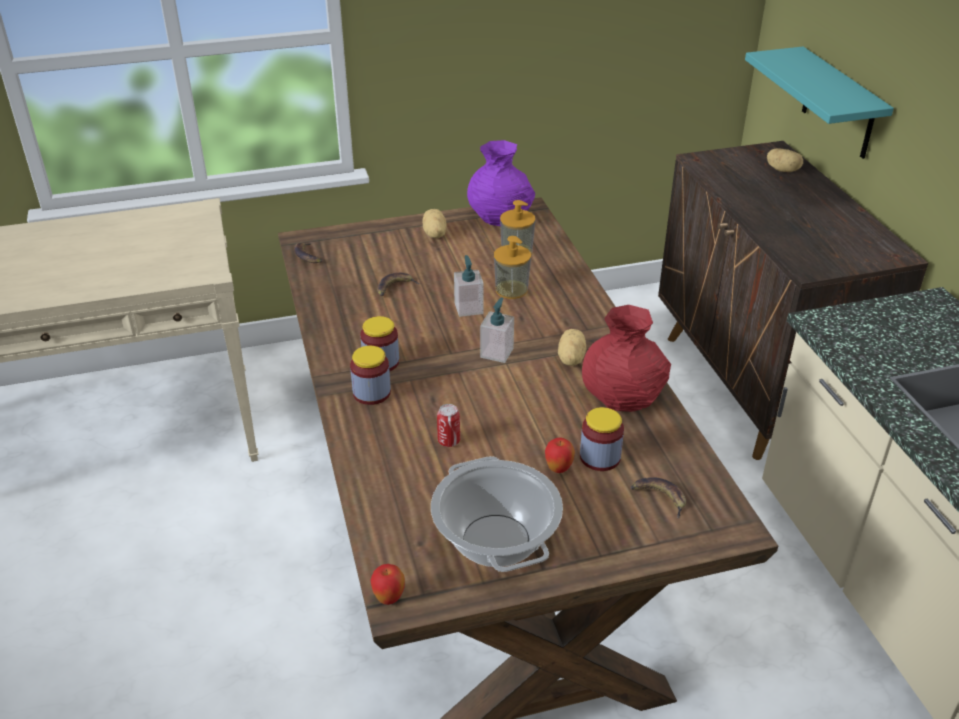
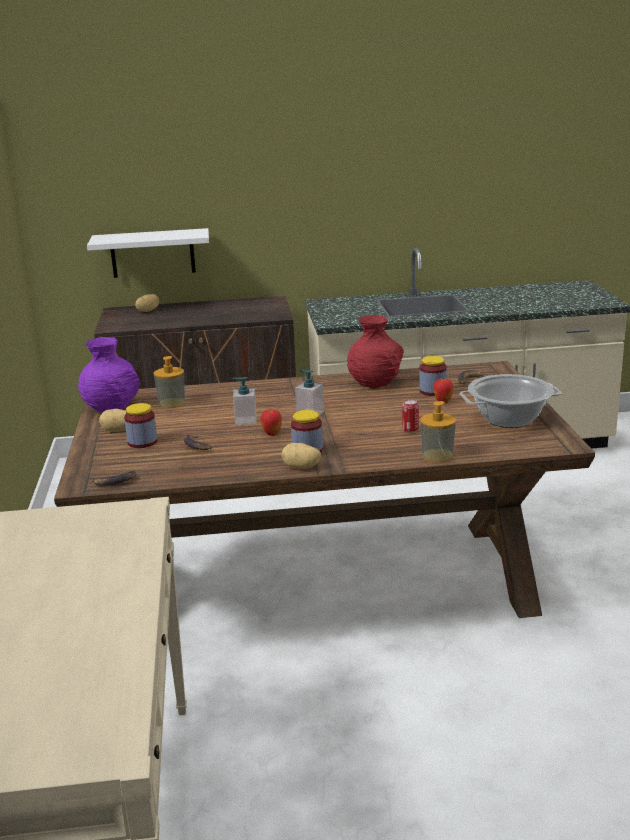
camera: 80 degrees left, 15 degrees down
(371, 393) = (347, 453): jar -> jar (142, 442)
(389, 598) = (563, 447): apple -> apple (272, 434)
(511, 289) = (226, 406): soap dispenser -> soap dispenser (437, 455)
(570, 359) = (326, 393): potato -> potato (301, 467)
(839, 104) = (152, 253): turquoise shelf -> white shelf

